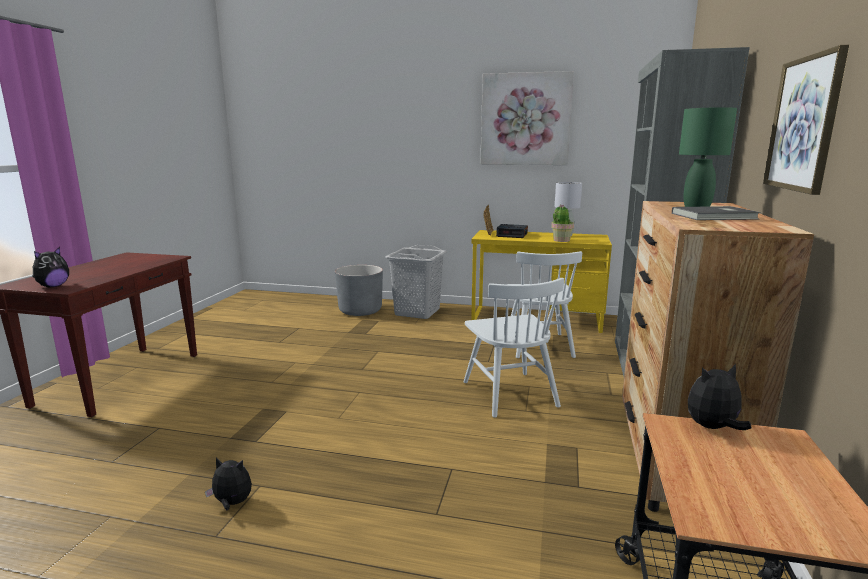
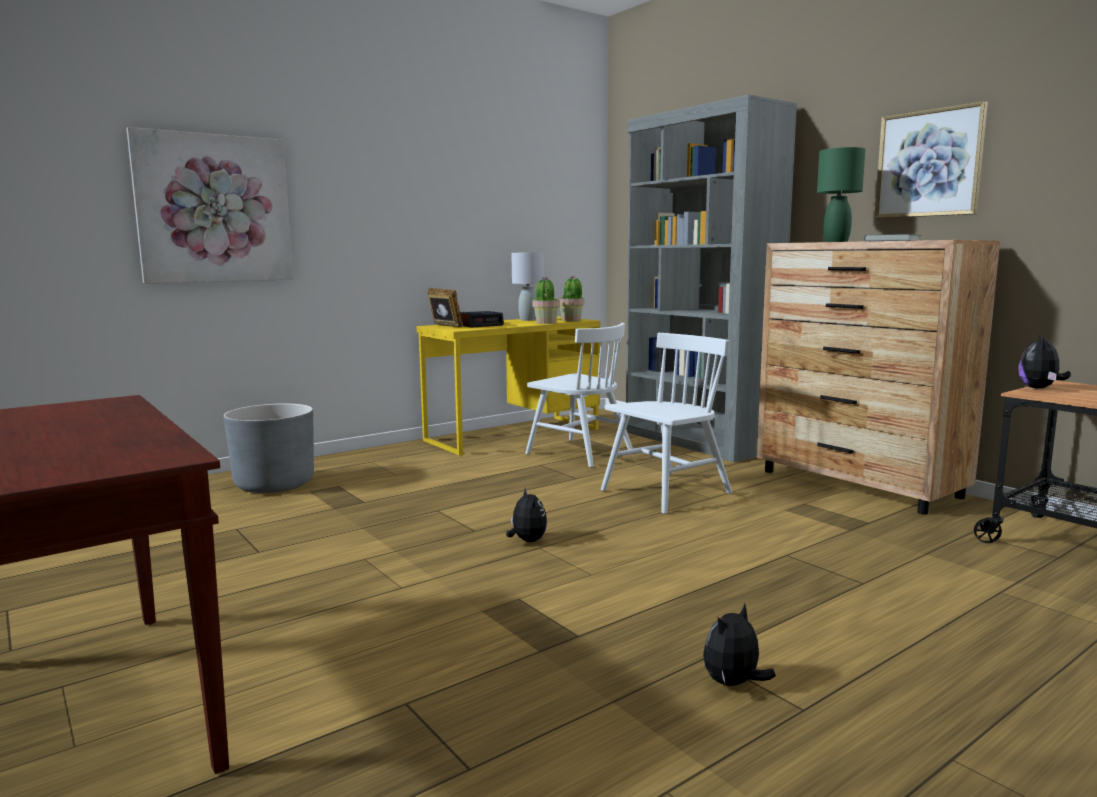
camera: 50 degrees left, 5 degrees down
(53, 286) = (102, 465): plush toy -> plush toy (527, 541)
(417, 312) = (363, 464): grey laundry basket -> none
(509, 393) = (666, 492): white chair -> white chair turned 60 degrees counterclockwise
(525, 119) = (459, 171): picture -> picture (214, 209)
(591, 240) = (571, 320): none -> potted plant

